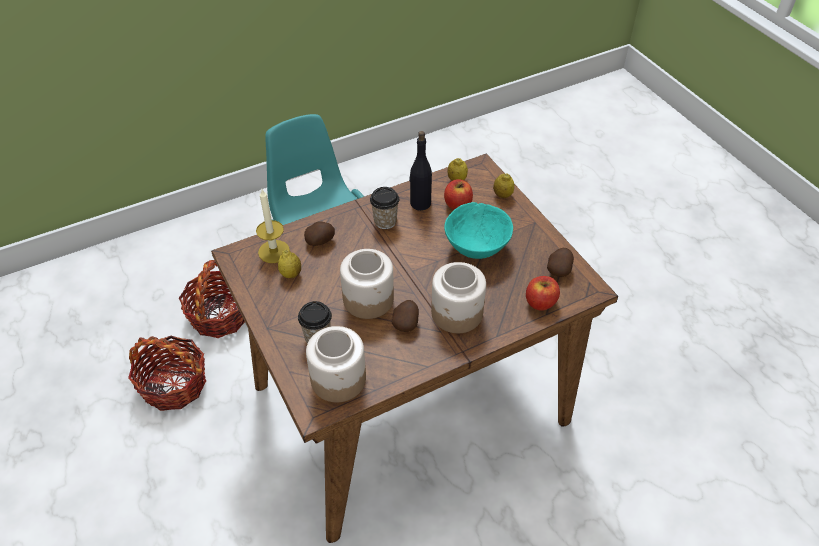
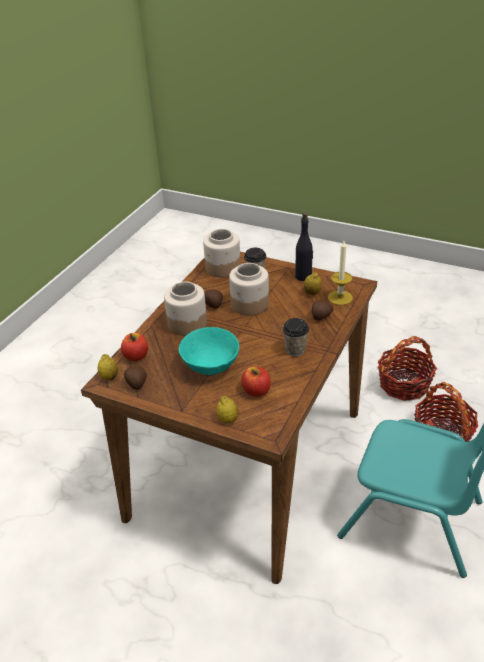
camera: 145 degrees right, 10 degrees down
(420, 203) = (286, 376): black bottle -> black bottle (303, 276)
(457, 179) = (279, 412): lemon -> lemon (109, 377)

